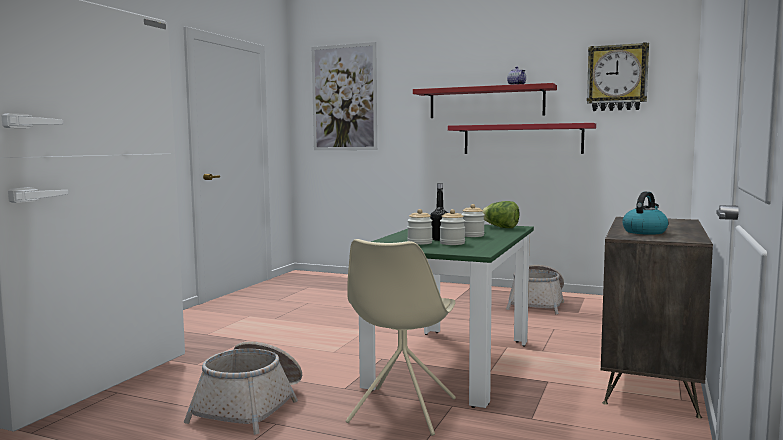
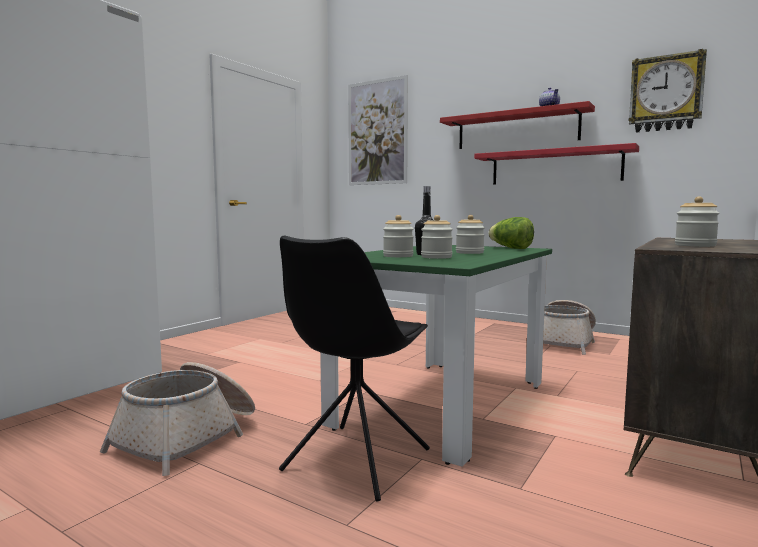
camera: 10 degrees right, 0 degrees up
(401, 411) = (355, 461): beige chair -> black chair
(644, 232) = (695, 245): kettle -> jar

